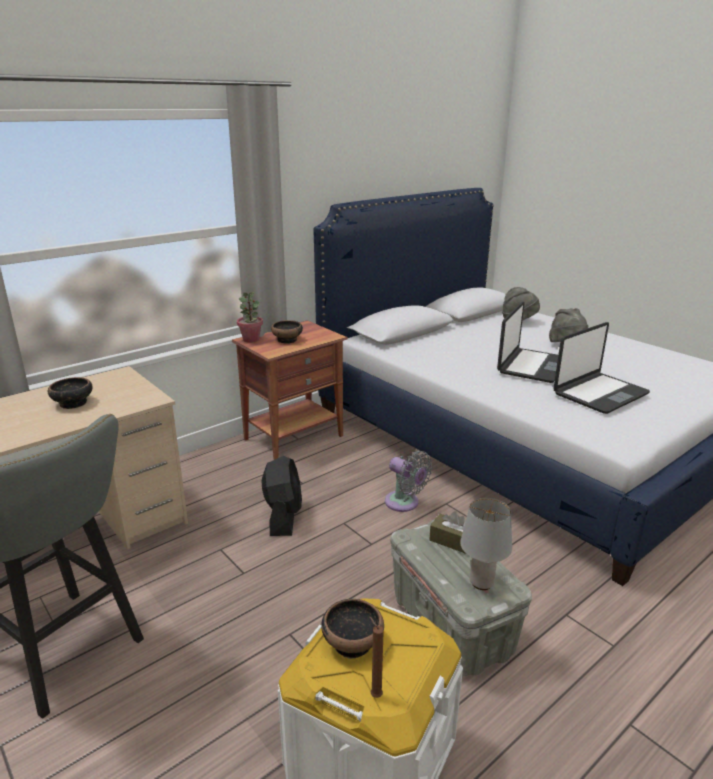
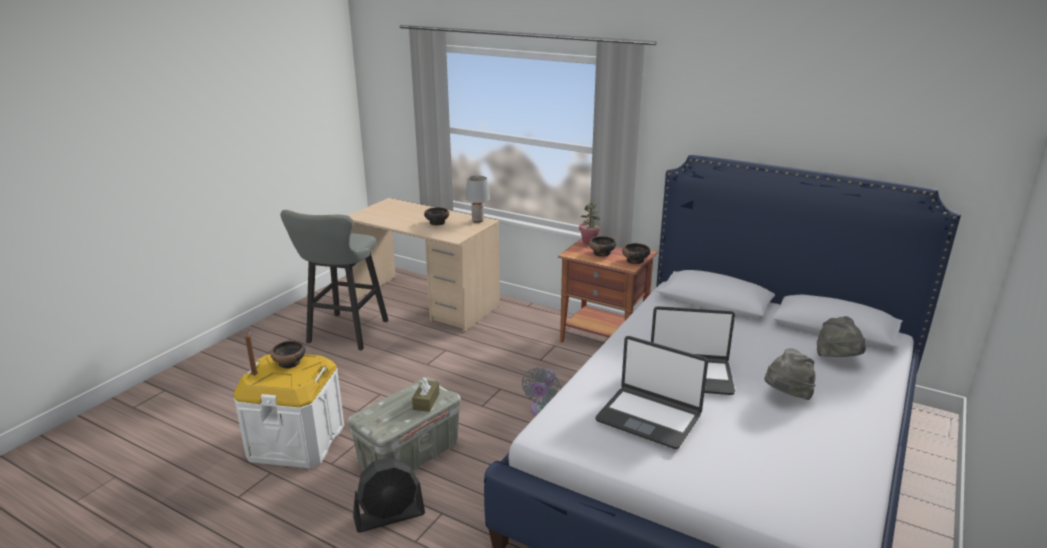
camera: 70 degrees right, 0 degrees up
(283, 516) = (493, 362): black fan -> black fan (389, 516)
(321, 331) = (635, 261): none -> bowl
(481, 583) = (384, 417): grey table lamp -> grey table lamp (478, 220)

